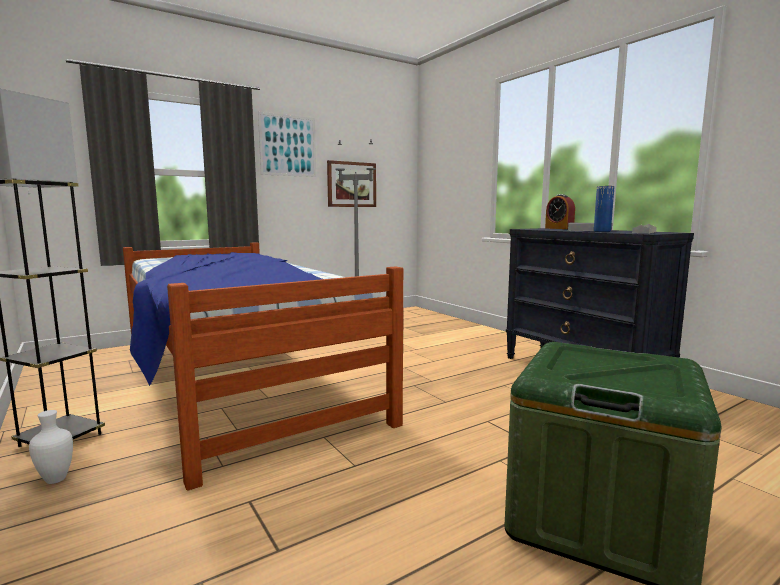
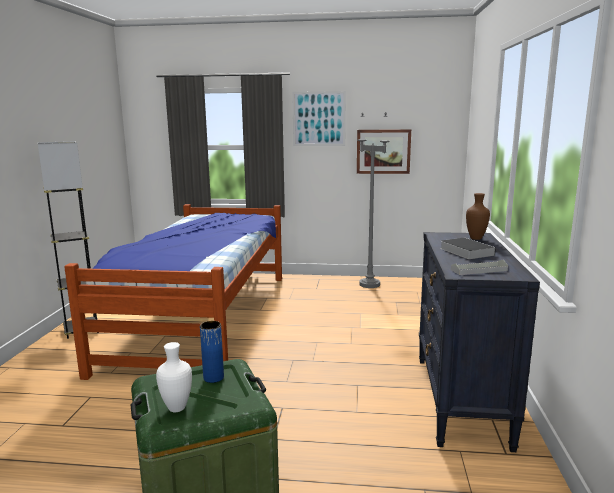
camera: 40 degrees right, 5 degrees up
(55, 479) = (53, 351): white vase -> white vase (176, 407)
(559, 228) = (476, 238): alarm clock -> brown vase
(602, 231) = (449, 259): blue vase -> blue vase (213, 377)

